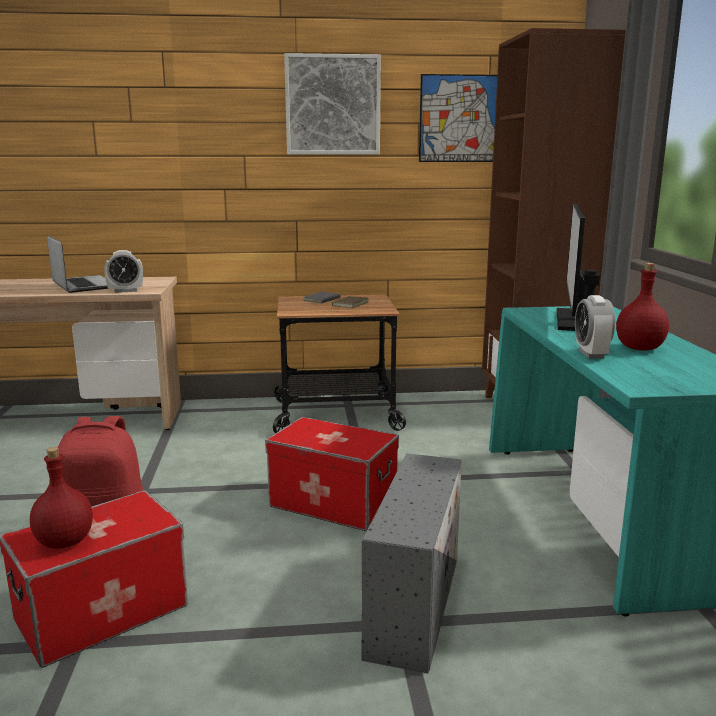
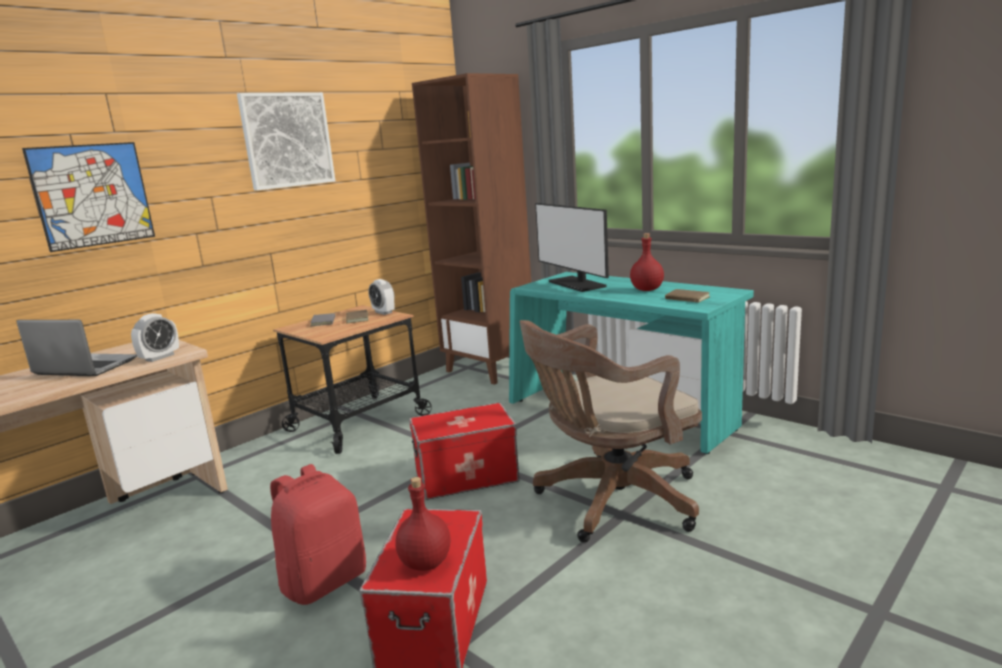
camera: 40 degrees left, 0 degrees up
(415, 602) = (611, 501): grey storage box -> brown office chair
(460, 119) = (388, 145): picture -> picture (92, 195)
(591, 354) = (635, 299): alarm clock -> alarm clock (383, 312)
(656, 372) = (686, 298): none -> brown book

